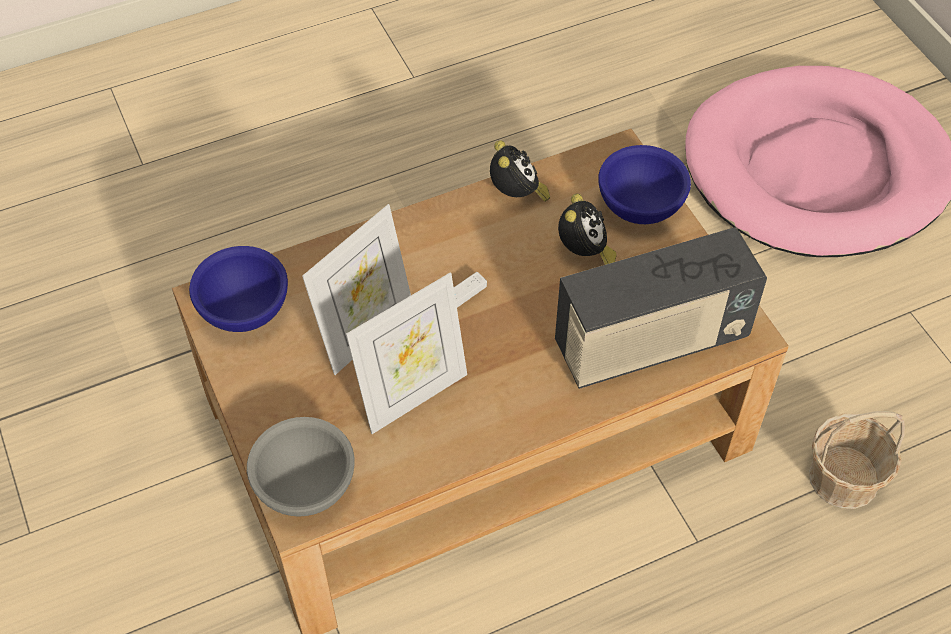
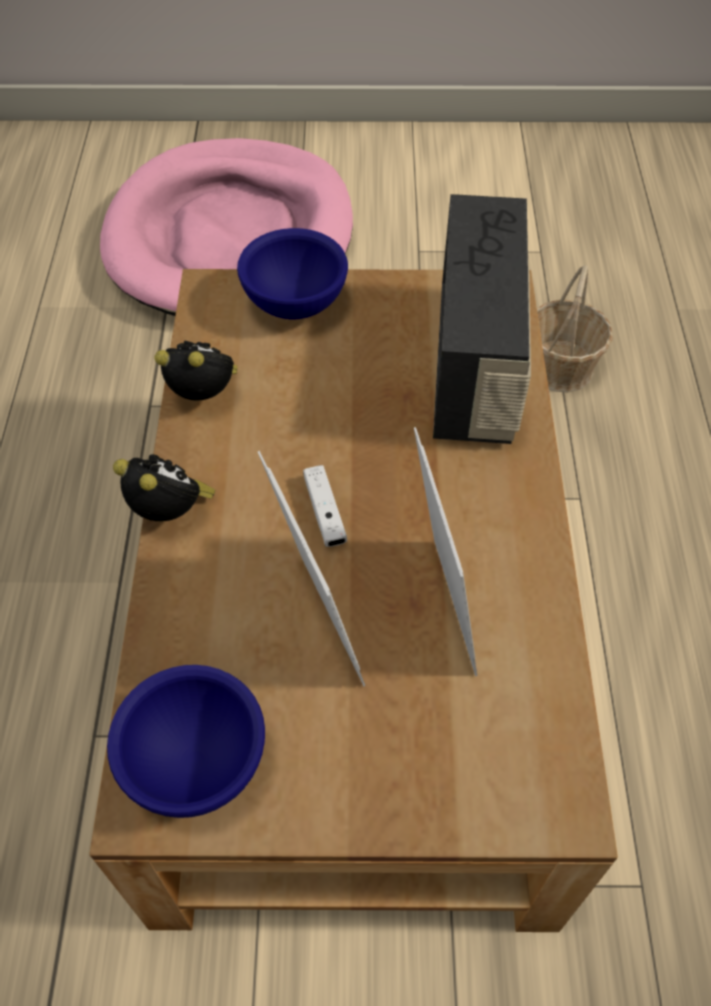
camera: 65 degrees left, 0 degrees up
(304, 486) = (524, 787): grey bowl -> none
(584, 253) = (326, 371): alarm clock -> alarm clock (171, 513)

